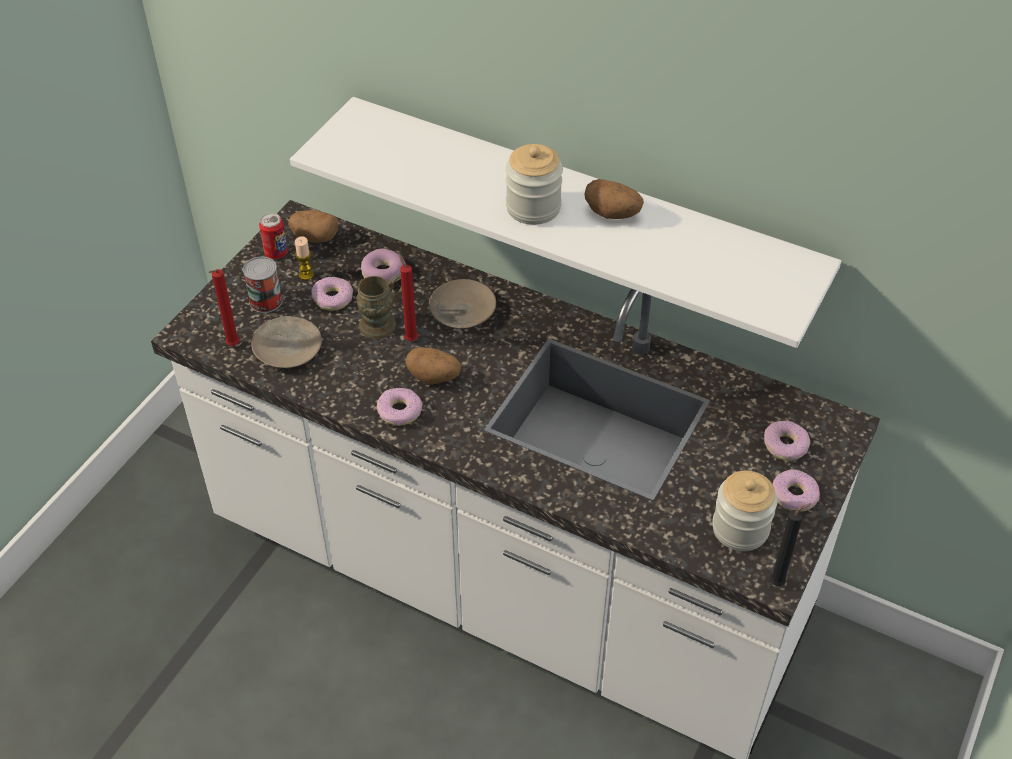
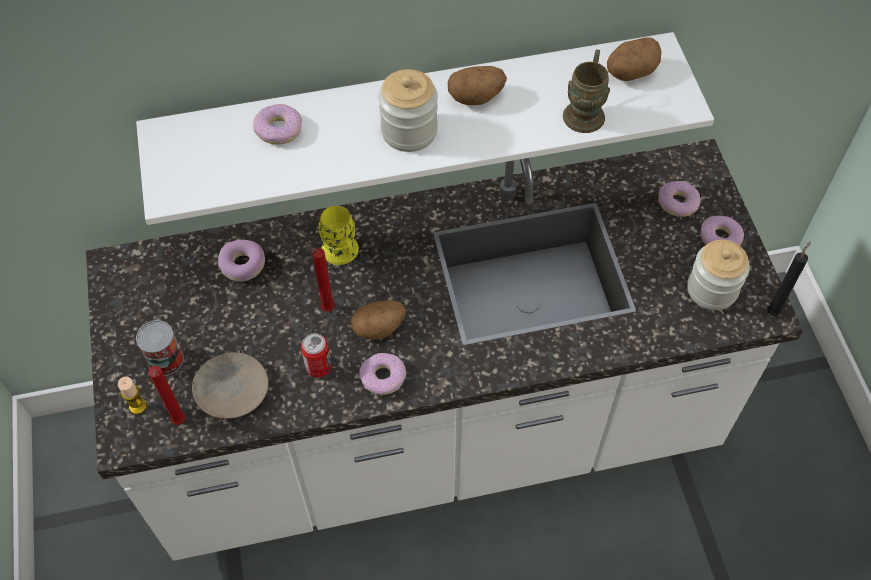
camera: 40 degrees left, 10 degrees up
(276, 253) = (127, 309): can -> can (318, 367)
(306, 274) = (176, 311): candle -> candle (138, 406)
(315, 237) = (147, 271): potato -> potato (630, 72)
(333, 298) = (223, 317): donut -> donut (279, 129)
(384, 322) = (289, 308): brown mug -> brown mug (585, 110)
(462, 311) = (343, 255): beige plate -> yellow mug

